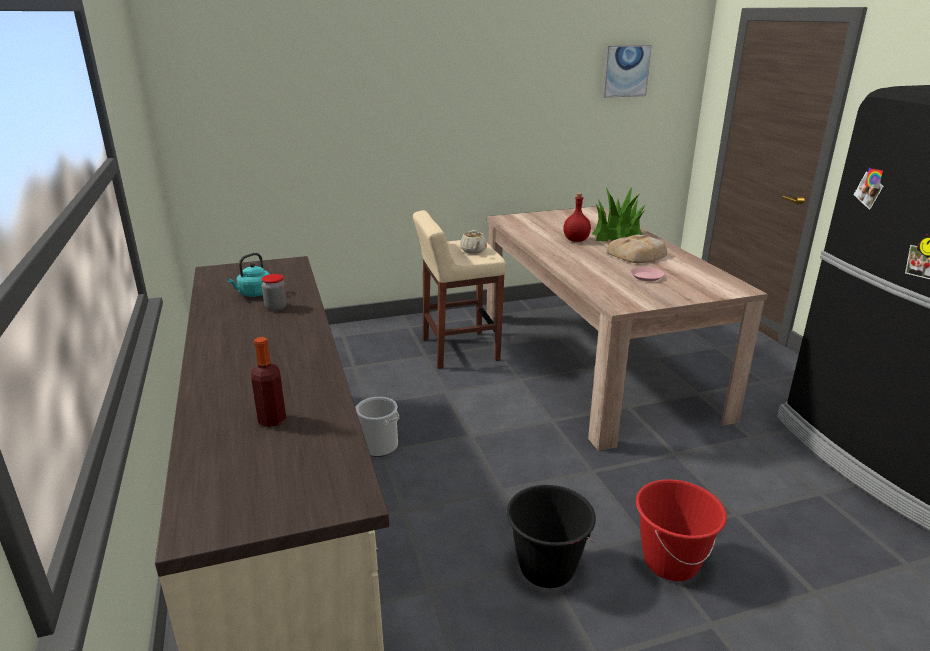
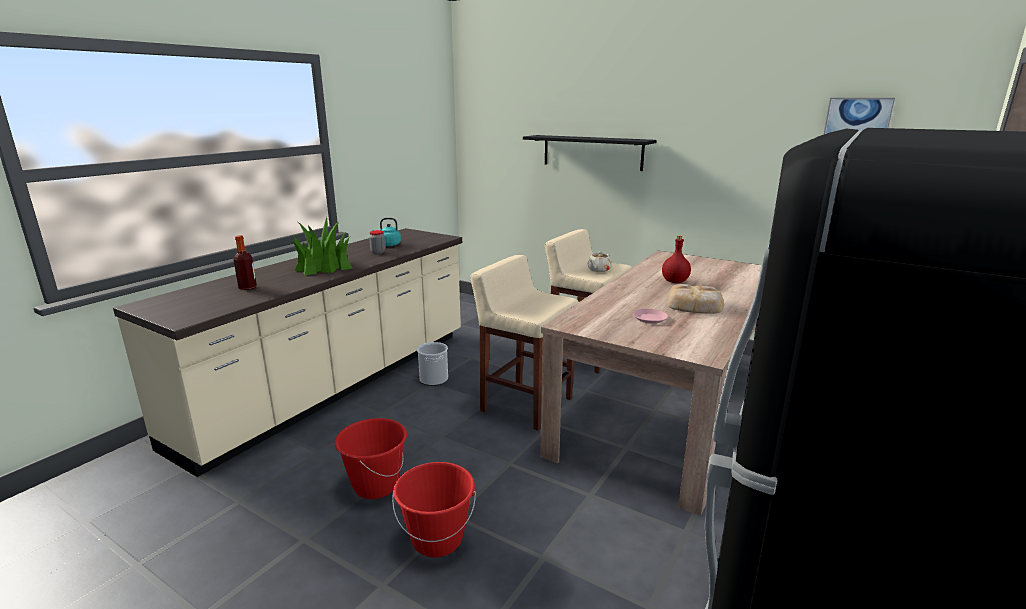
camera: 50 degrees right, 5 degrees down
(380, 117) = (592, 152): none -> black shelf
(503, 418) = (525, 404): none -> beige stool
(546, 568) = (375, 485): black bucket -> red bucket
(617, 235) = (724, 289): potted plant -> potted plant (323, 266)

